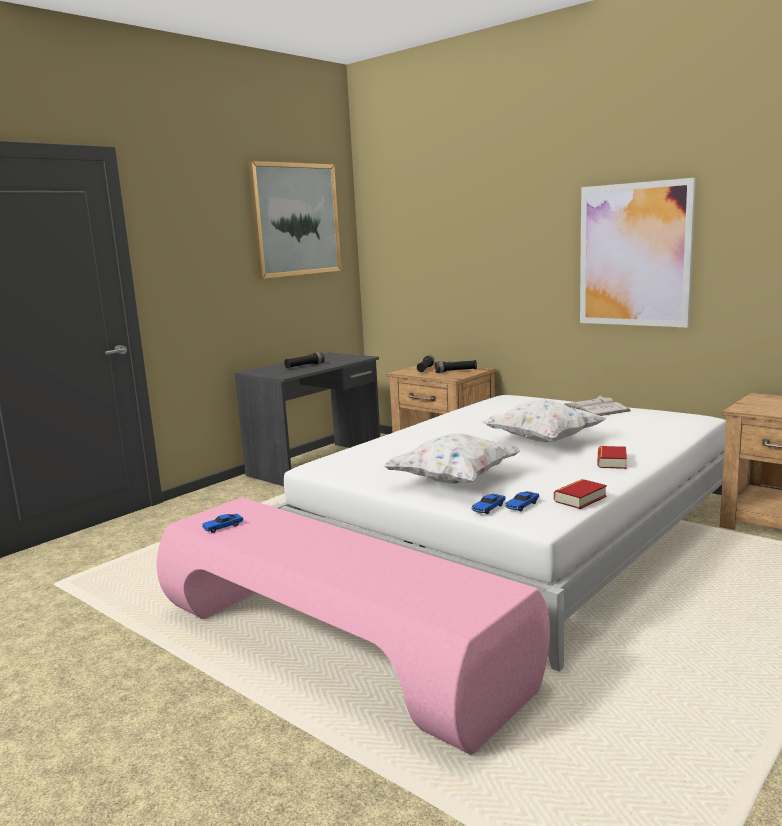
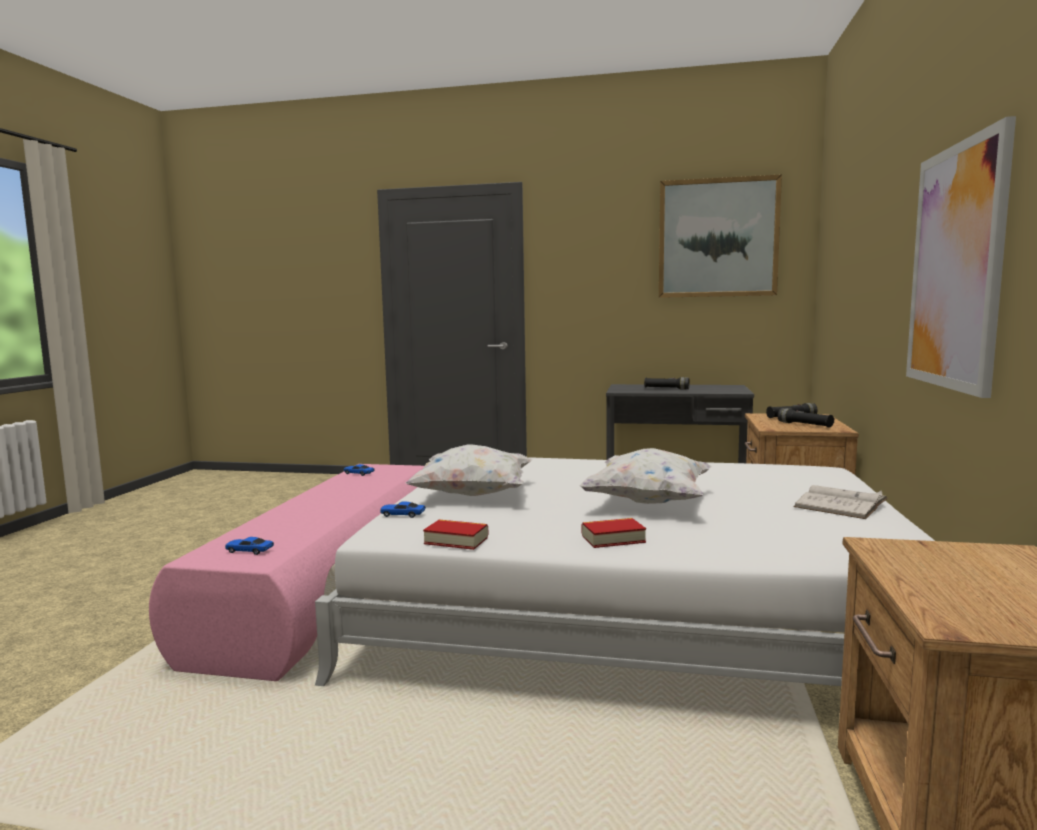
camera: 60 degrees right, 5 degrees down
(522, 505) = (418, 523): toy car -> toy car (249, 551)

